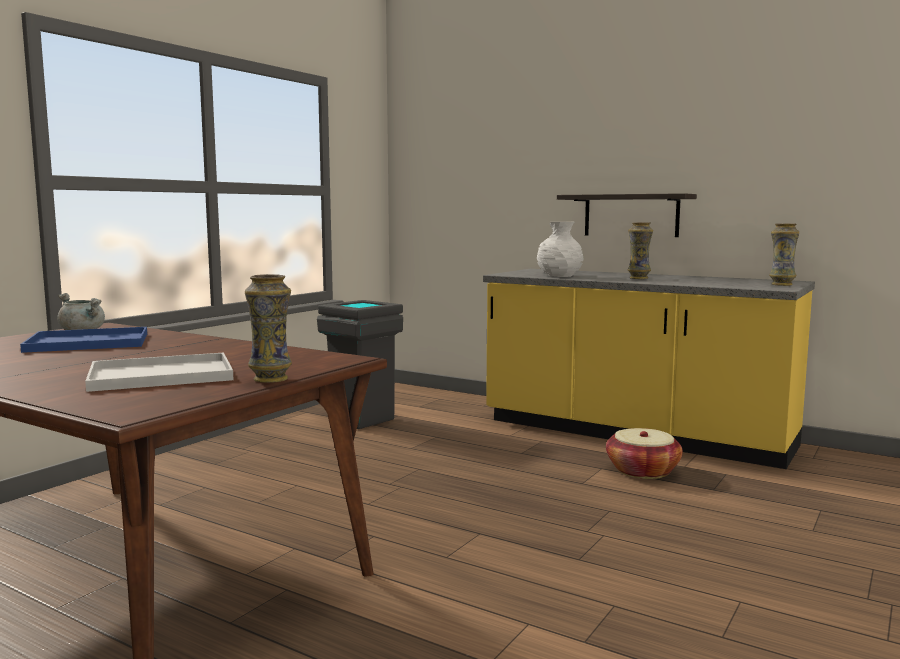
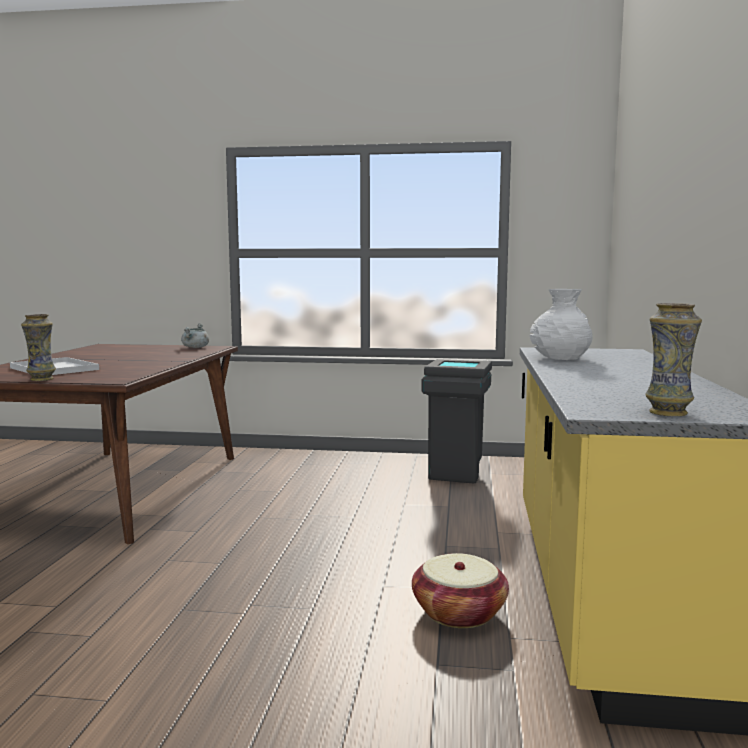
camera: 65 degrees right, 0 degrees up
(85, 343) = (153, 352): blue tray -> none
(631, 215) = (698, 283): shelf -> none
(638, 278) = (603, 373): vase -> none

